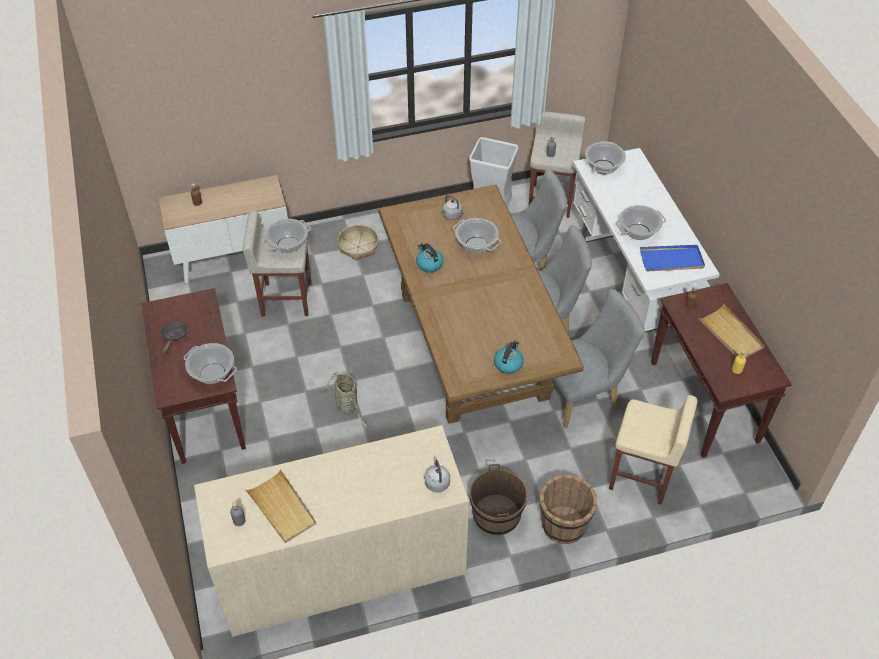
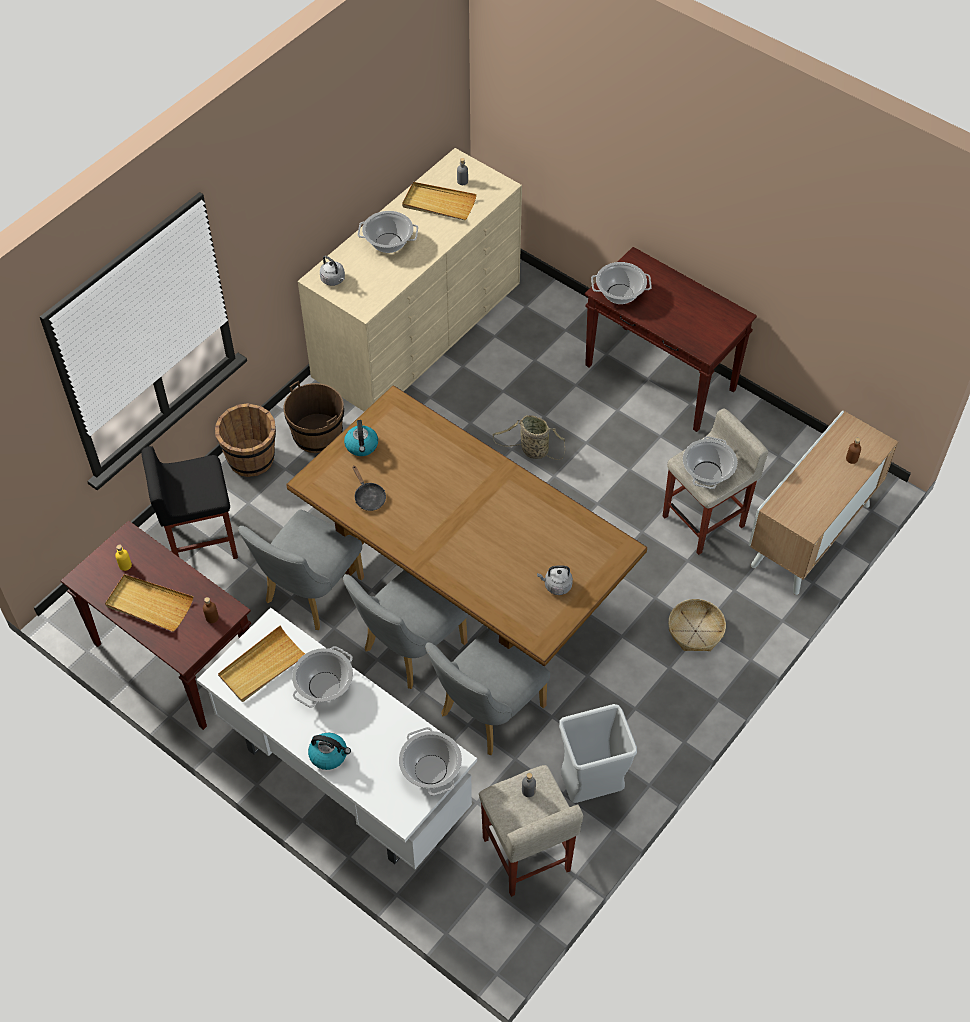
camera: 145 degrees right, 5 degrees up
(174, 336) = (690, 304): black frying pan -> black frying pan (368, 497)
(429, 264) = (528, 508): kettle -> kettle (329, 755)
(476, 245) = (498, 560): cooking pot -> cooking pot (389, 243)
(641, 477) = (201, 541): beige stool -> black stool
(672, 260) = (262, 666): blue tray -> beige tray

